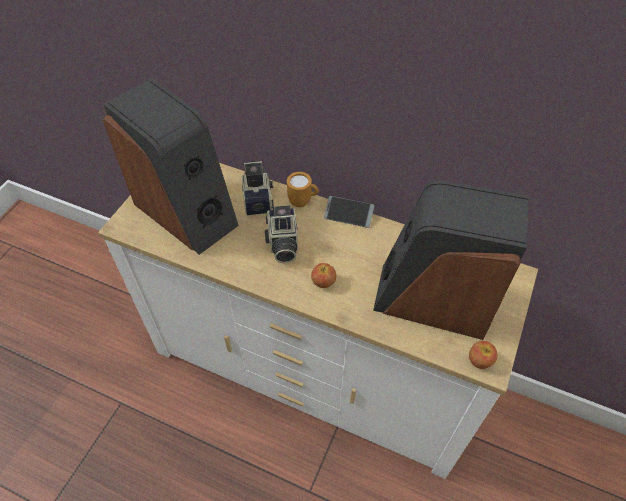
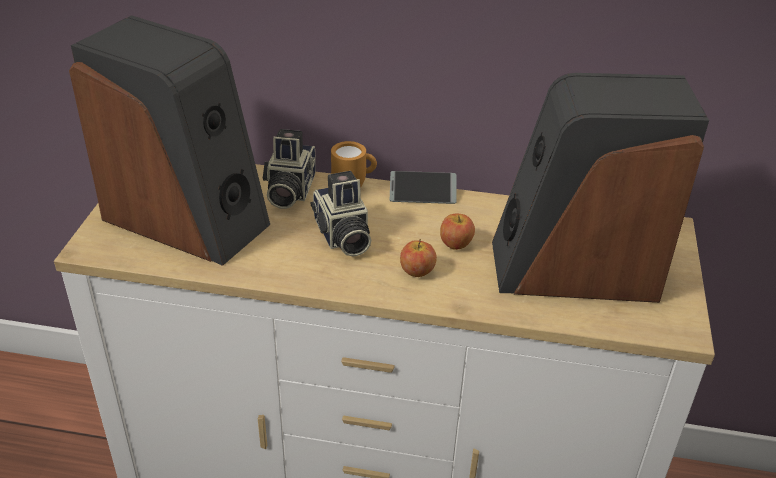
camera: 15 degrees left, 15 degrees down
(258, 198) = (288, 191): camera -> camera turned 150 degrees counterclockwise
(480, 360) = (666, 326): apple -> apple (456, 244)

